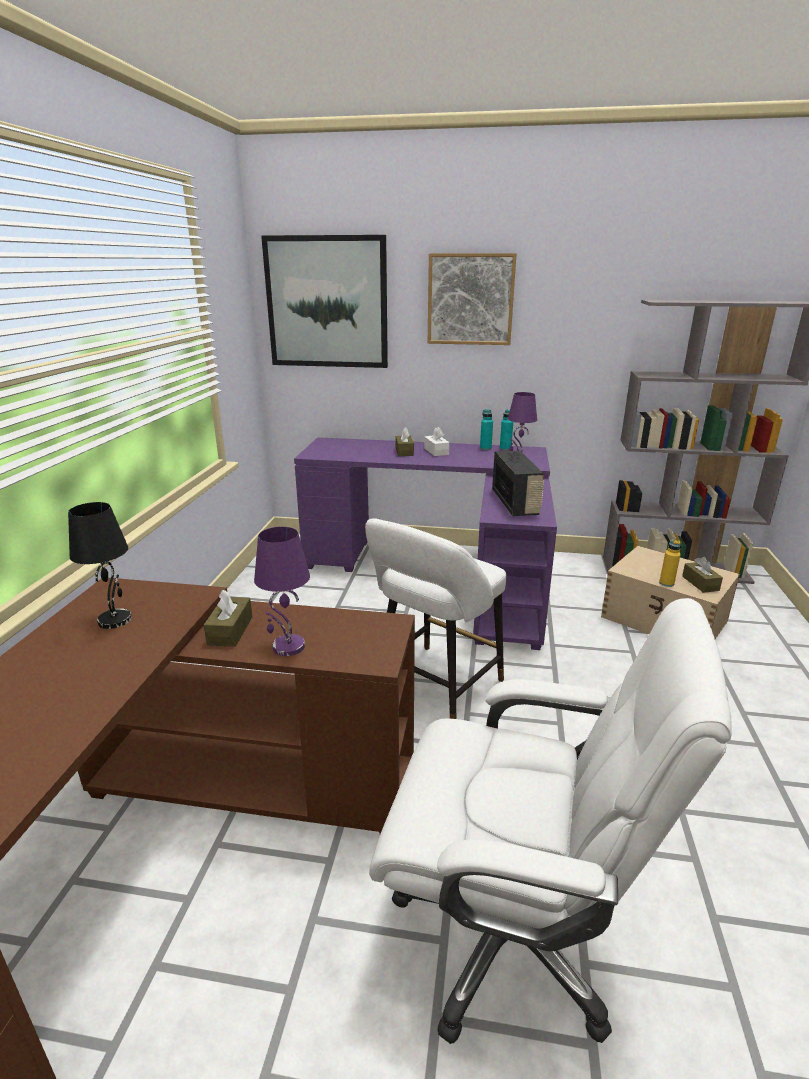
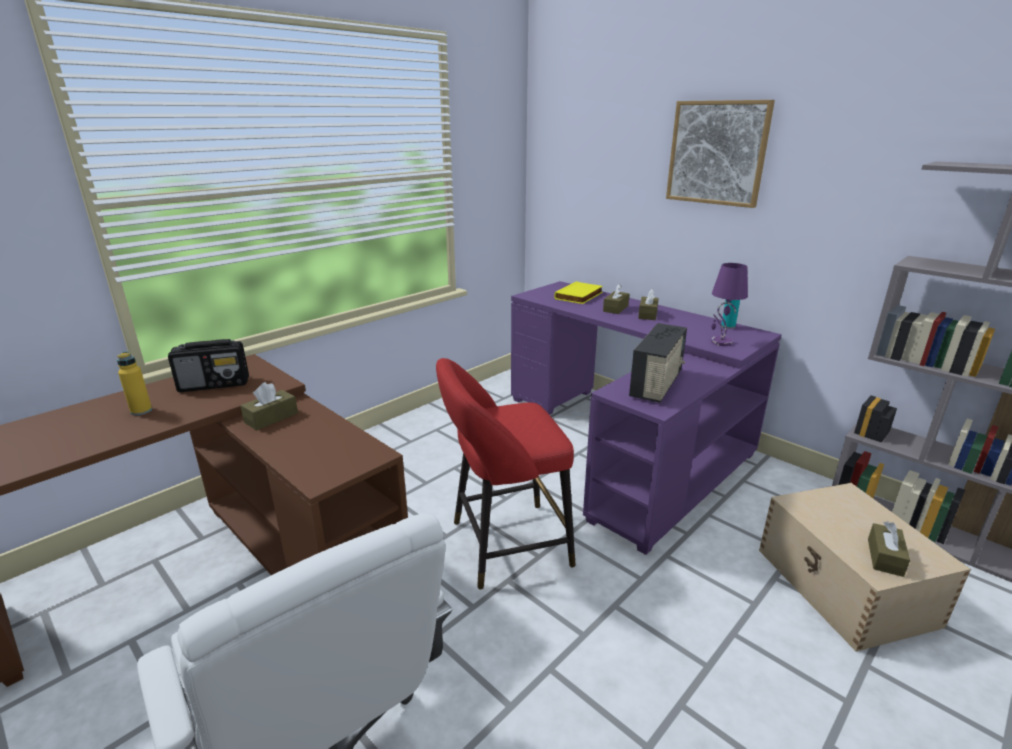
camera: 35 degrees right, 0 degrees up
(115, 619) = (215, 384): black table lamp -> radio
(287, 647) = (283, 444): purple table lamp -> none
(327, 303) = (582, 151): picture -> none
(357, 447) = (579, 296): none -> yellow book
(434, 689) = (503, 545): white stool -> red stool
(436, 451) = (647, 314): white tissue box -> brown tissue box
(485, 448) = (705, 322): turquoise bottle -> none
(666, 583) = (832, 539): yellow bottle -> yellow bottle (141, 411)

